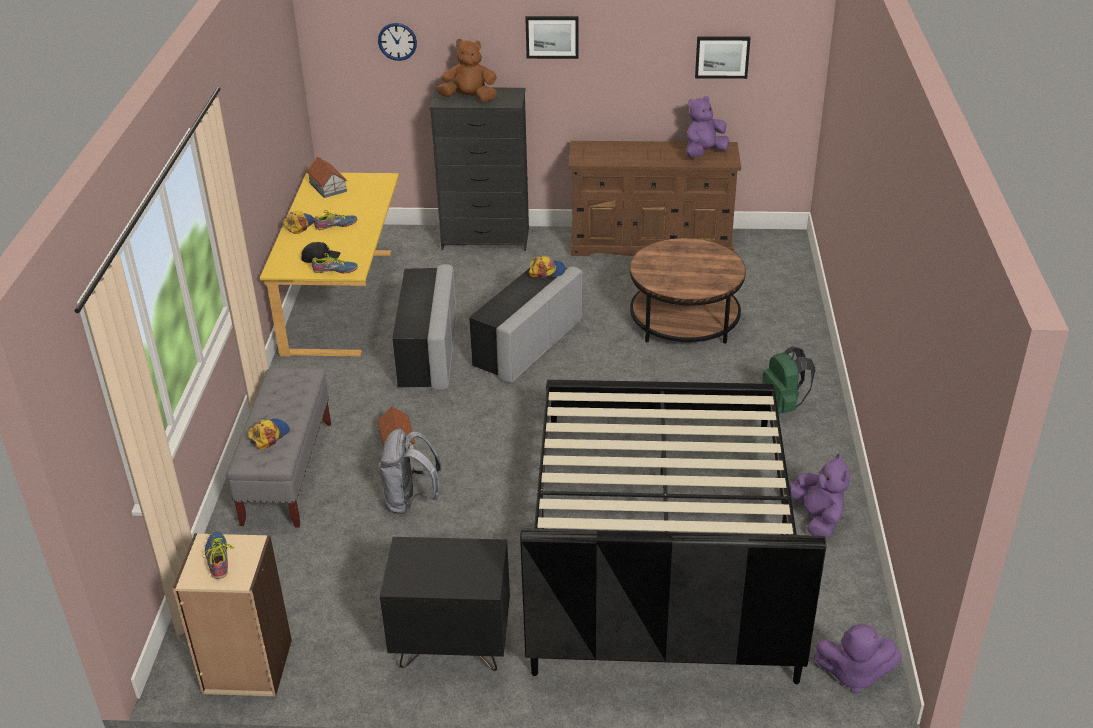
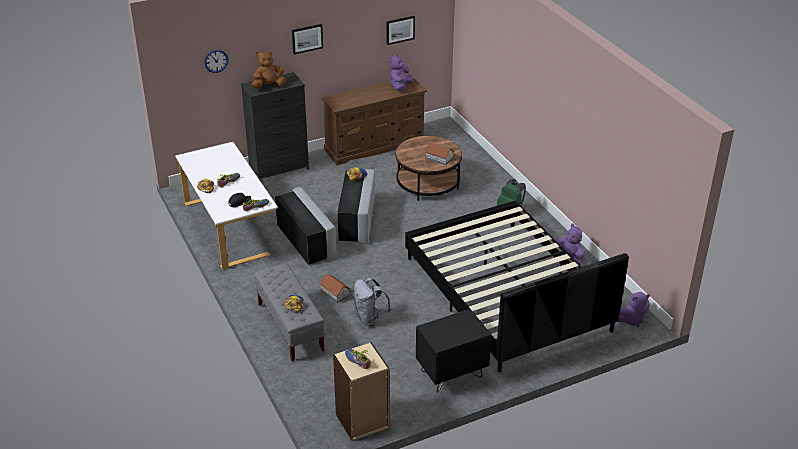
camera: 30 degrees left, 0 degrees up
(328, 186) = (199, 160): toy house -> toy house (439, 158)
(344, 301) = (229, 228): yellow desk -> white desk

